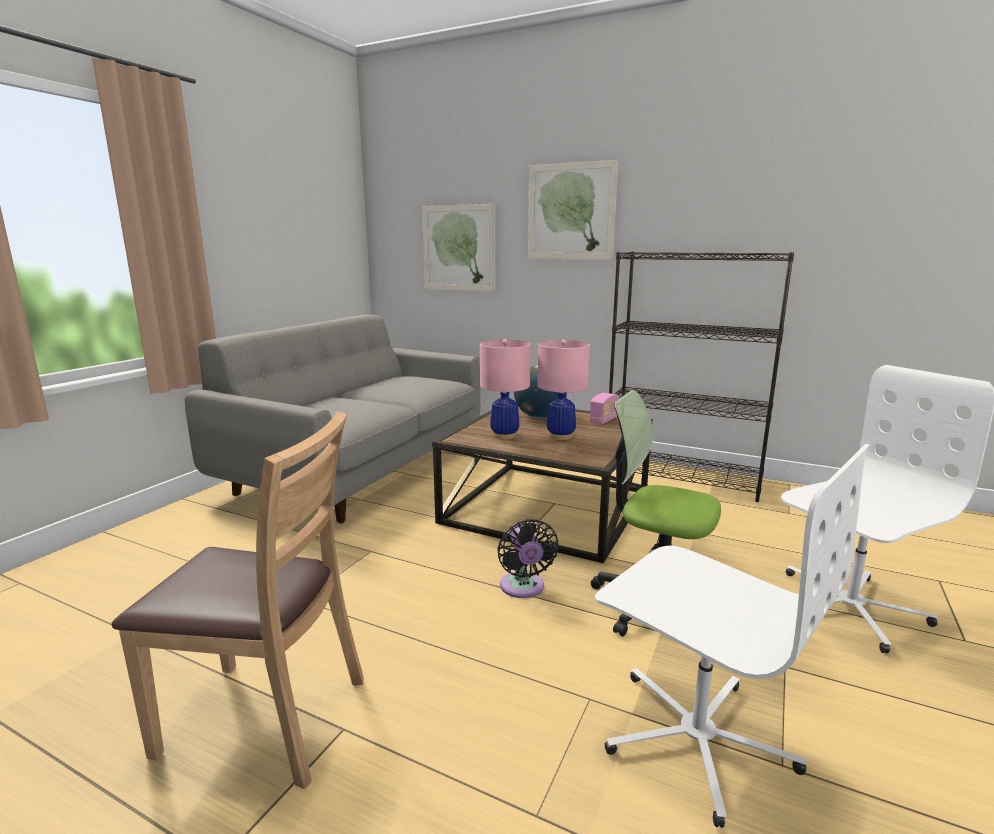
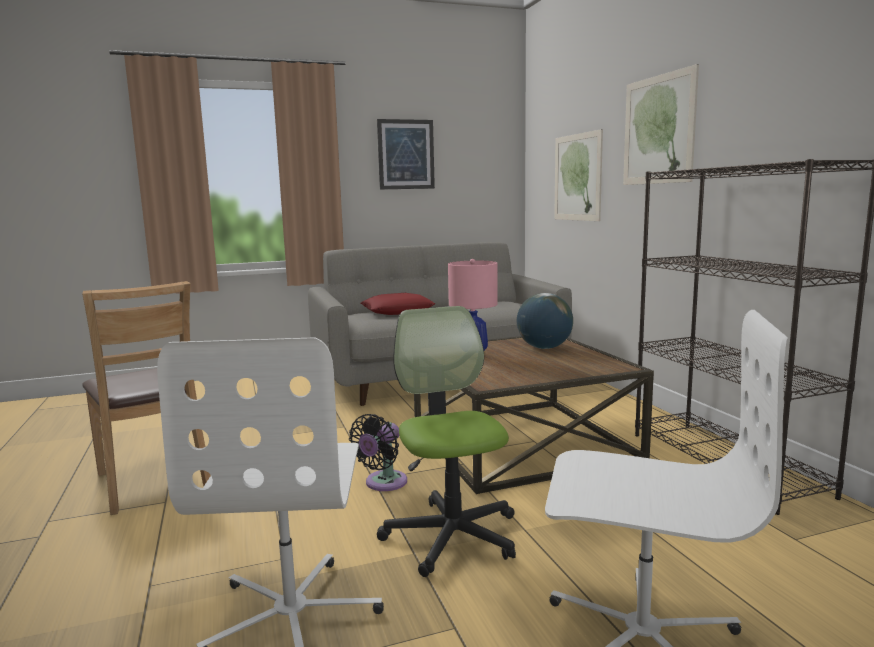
camera: 45 degrees right, 5 degrees down
(262, 212) = (405, 154): none -> picture
(331, 405) = (398, 311): none -> red pillow
(560, 436) = (516, 364): pink table lamp -> none
(604, 420) = (595, 361): radio -> none

